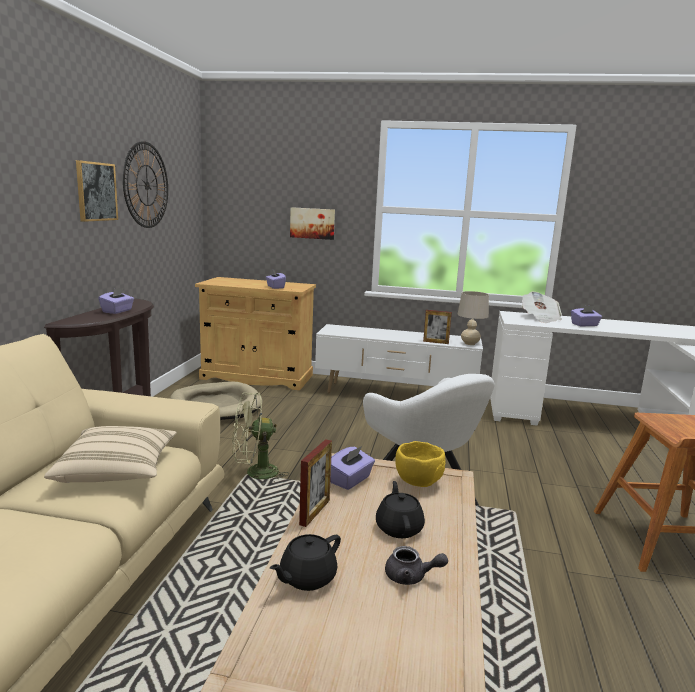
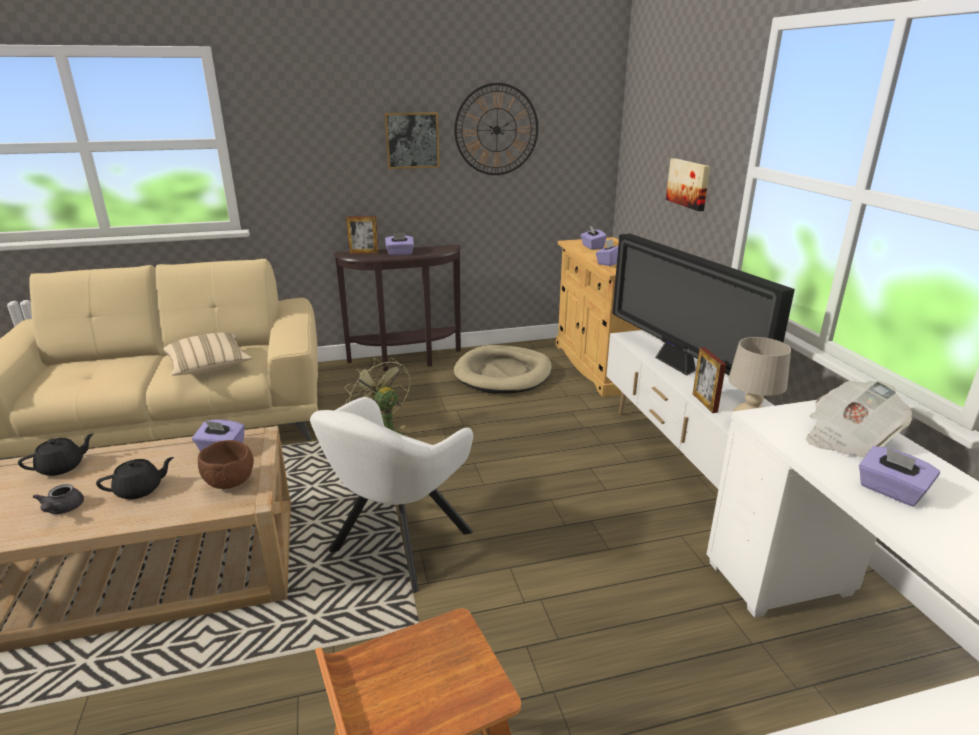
camera: 65 degrees right, 10 degrees up
(231, 282) = (592, 247): none -> purple tissue box
(306, 578) = (62, 467): black teapot -> black teapot turned 120 degrees clockwise
(315, 512) = (158, 447): picture frame -> picture frame (364, 253)
(385, 335) = (677, 366): none -> television
(418, 482) = (228, 483): yellow bowl -> brown bowl

